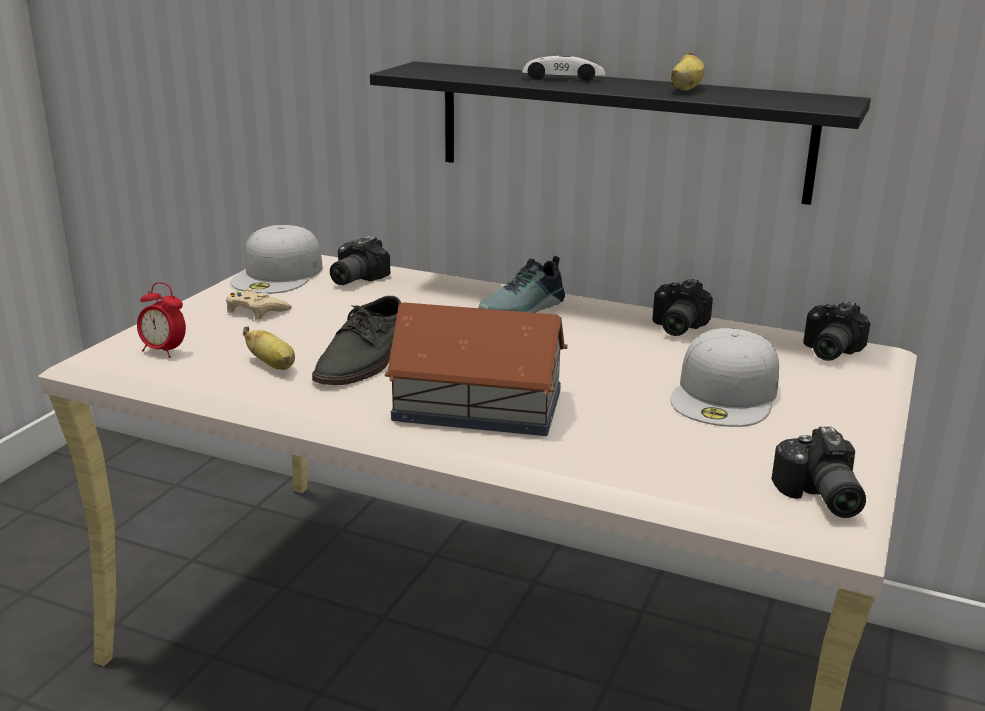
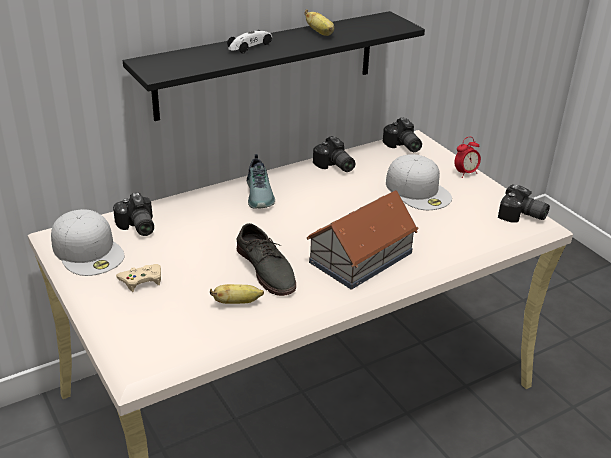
camera: 55 degrees left, 10 degrees up
(164, 351) = (164, 337): alarm clock -> alarm clock (465, 173)

